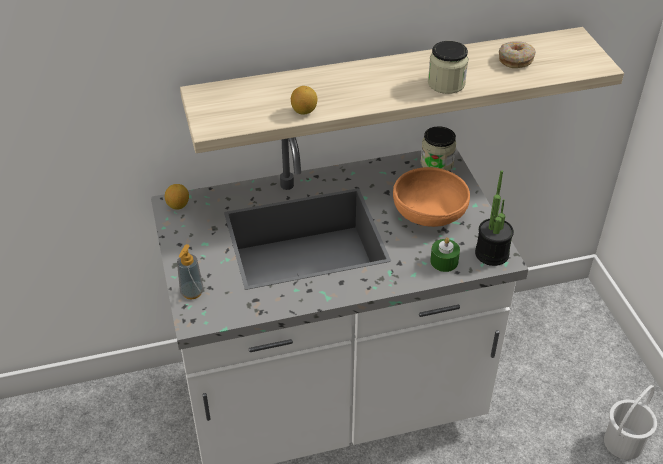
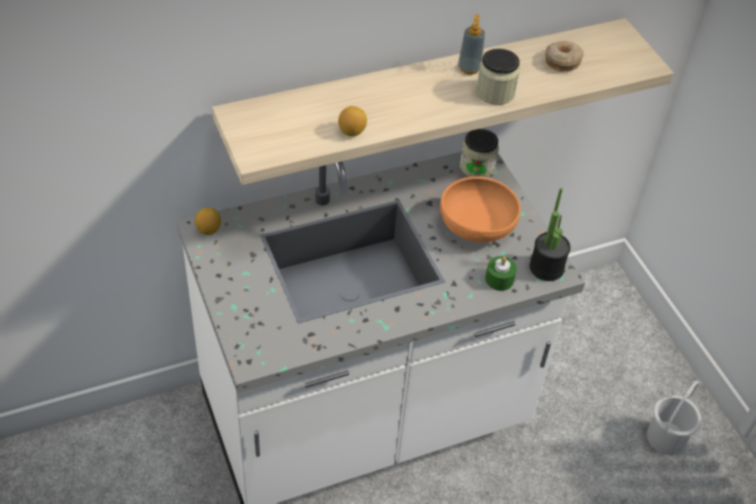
camera: 10 degrees left, 5 degrees up
(192, 292) = (242, 329): soap dispenser -> soap dispenser (469, 68)

